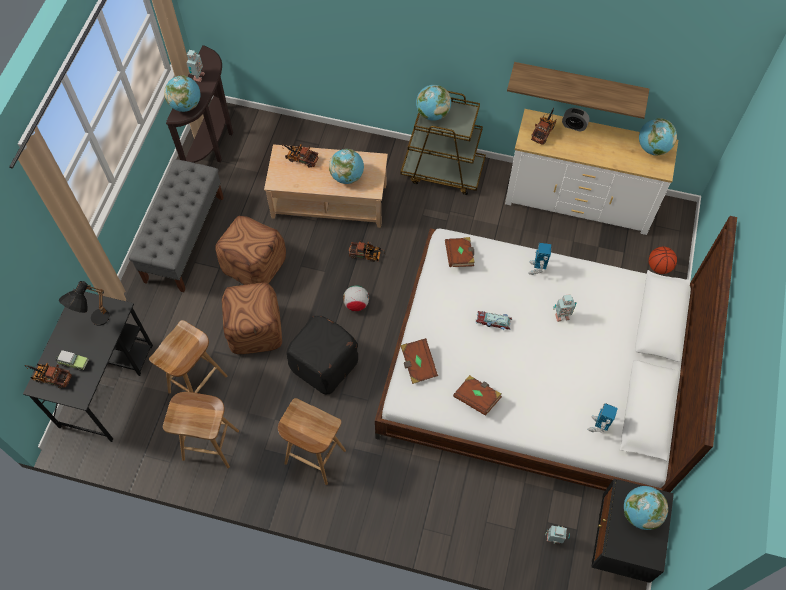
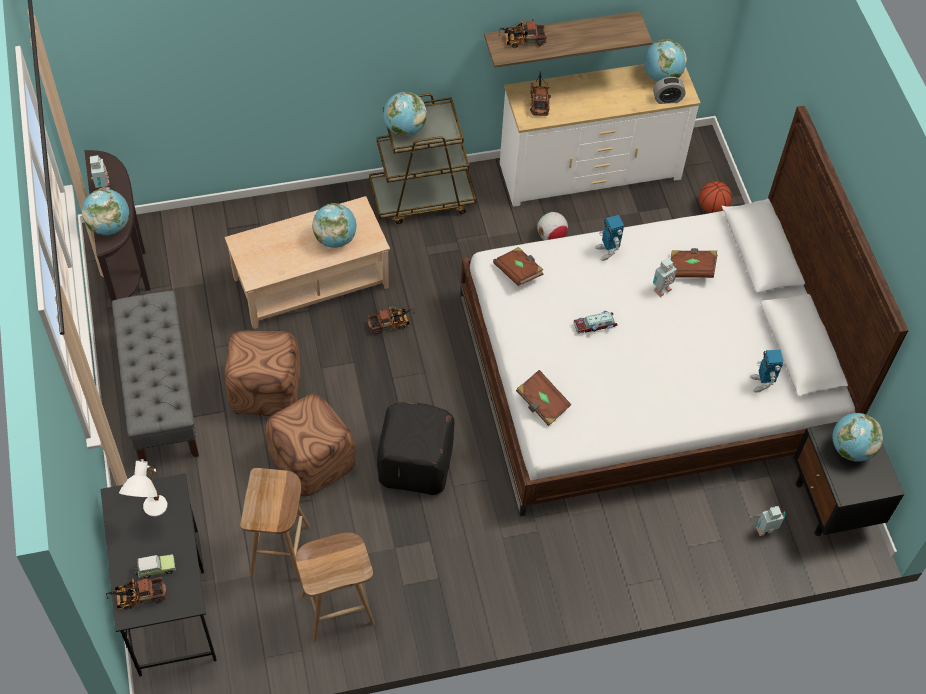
camera: 30 degrees left, 5 degrees down
(94, 321) = (151, 514): black table lamp -> white table lamp
(300, 158) = (267, 240): toy truck -> toy truck (521, 41)
(314, 457) = (464, 567): brown stool -> none
(356, 304) = (411, 383): football -> football (551, 236)
(477, 398) = (624, 410): brown book -> brown book (691, 269)
(574, 126) = (567, 83): alarm clock -> alarm clock (667, 99)

